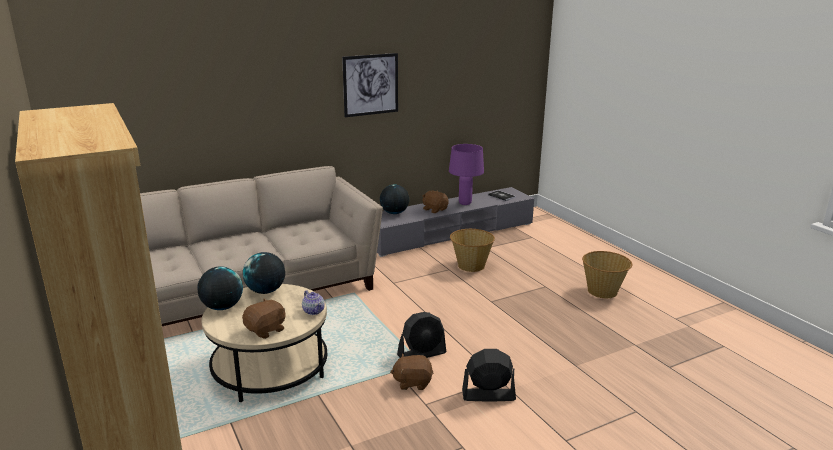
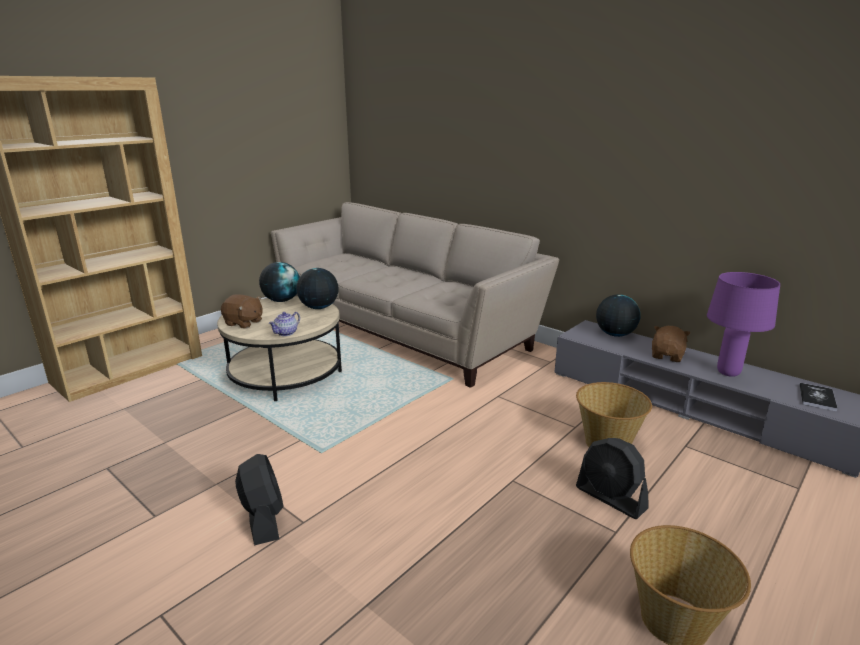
camera: 70 degrees right, 0 degrees up
(371, 85) = (623, 145): picture -> none
(412, 382) = (279, 455): brown plush toy -> none
(422, 354) = (341, 449): black fan -> black fan (611, 498)

